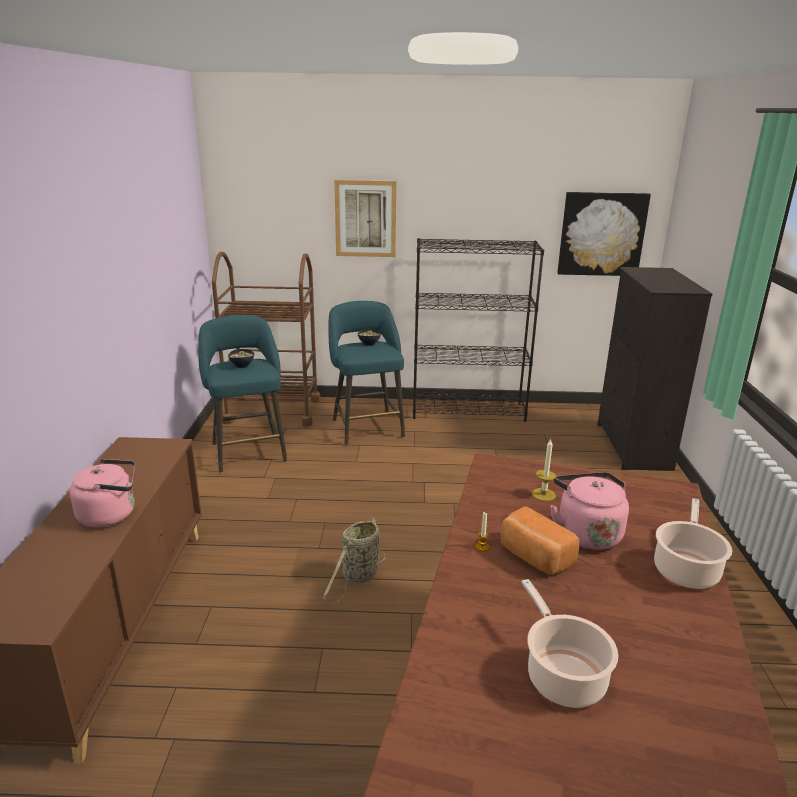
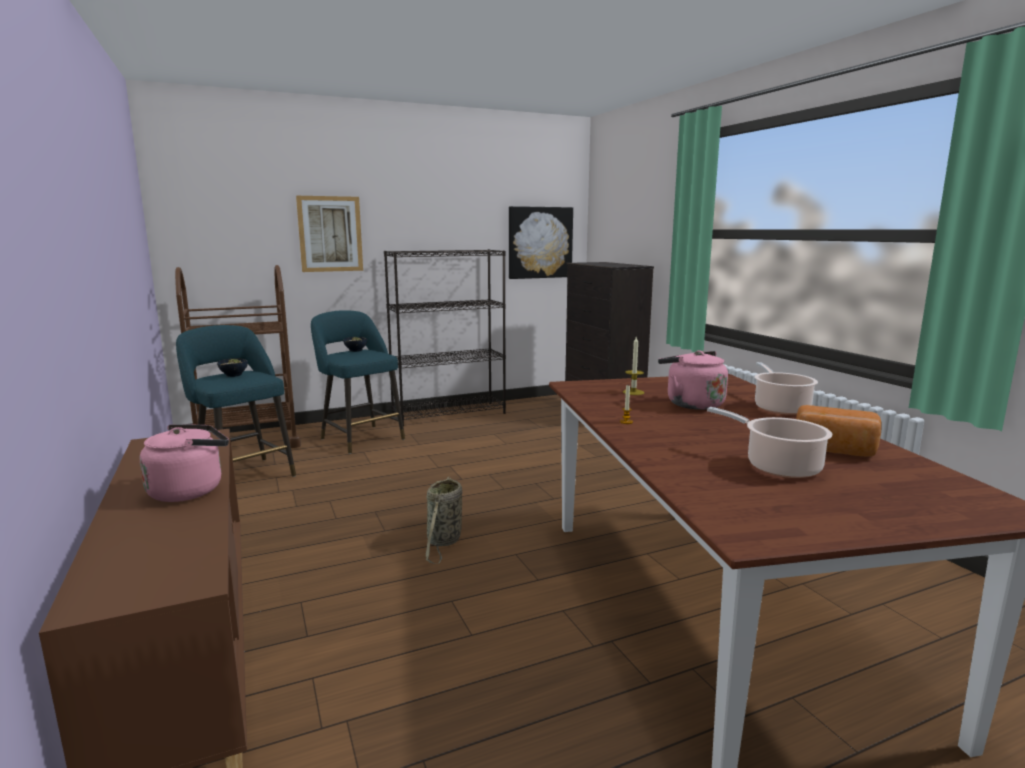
camera: 25 degrees left, 10 degrees down
(534, 557) = (672, 420): bread -> bread (834, 451)

